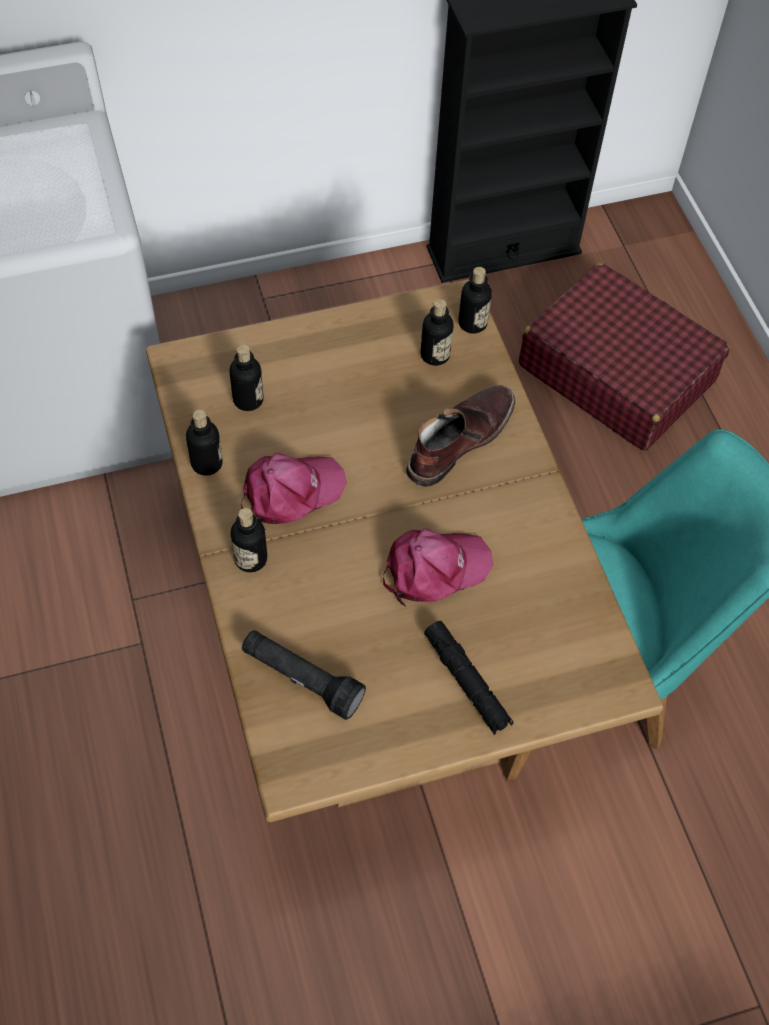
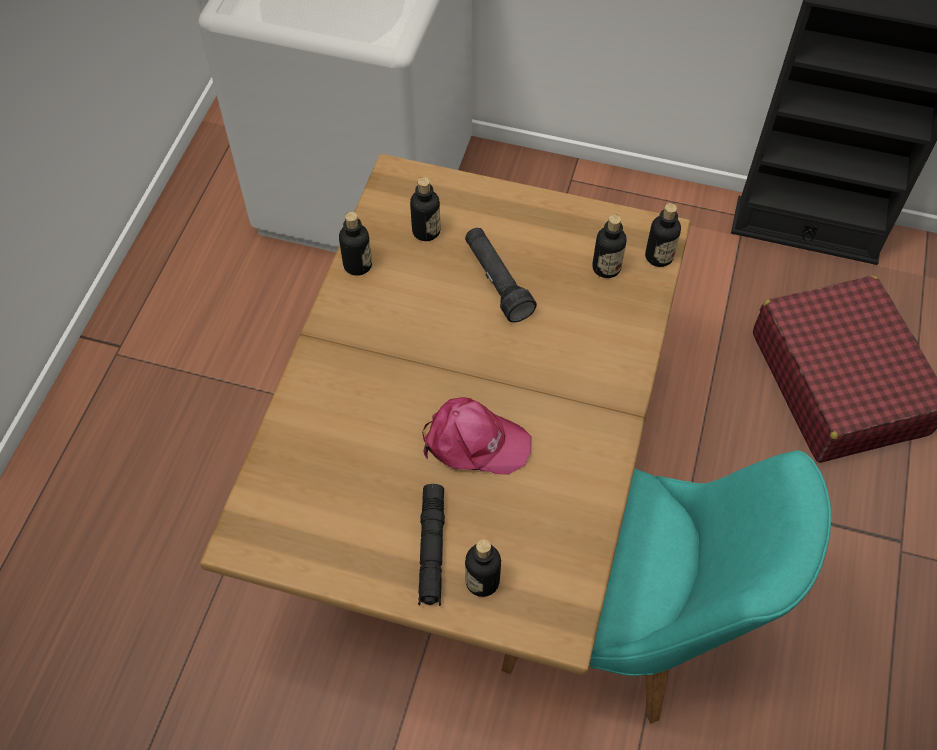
camera: 35 degrees right, 0 degrees up
(250, 559) = (335, 356): bottle -> bottle (482, 581)
(290, 492) = (405, 320): pink cap -> none
(301, 679) = (304, 471): black flashlight -> black flashlight (497, 281)
(458, 440) = (574, 347): brown boot -> none

